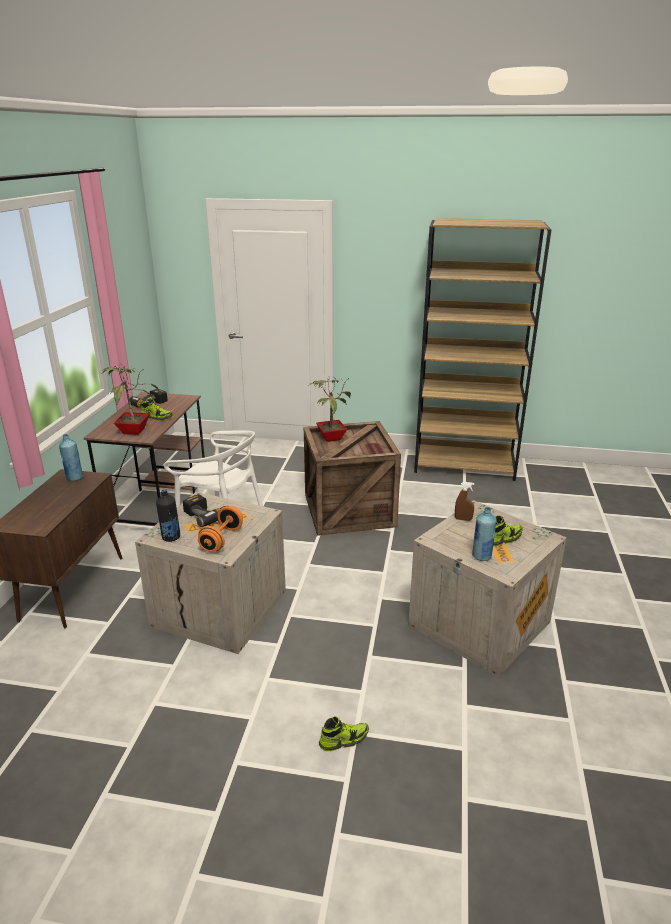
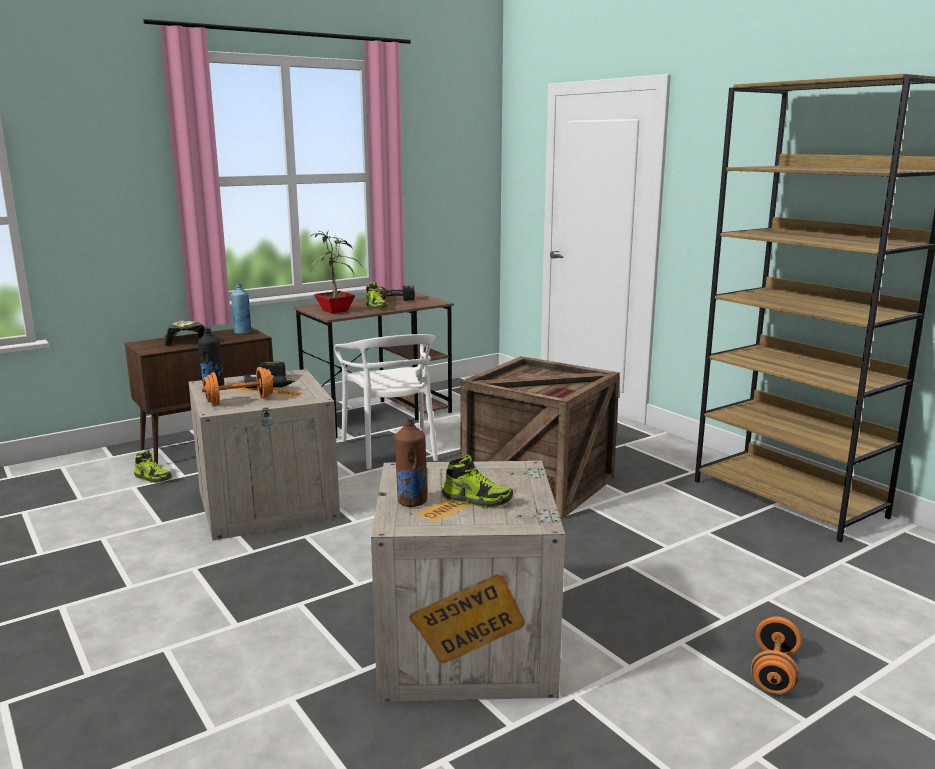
camera: 45 degrees right, 10 degrees down
(42, 505) = (185, 340): none -> cap
(331, 437) = (534, 373): potted plant -> none
(343, 740) = (147, 646): shoe -> shoe (153, 478)
(463, 519) = (481, 469): brown spray bottle -> none
(481, 556) = (411, 501): blue bottle -> brown bottle
(587, 559) = (774, 672): none -> orange dumbbell

